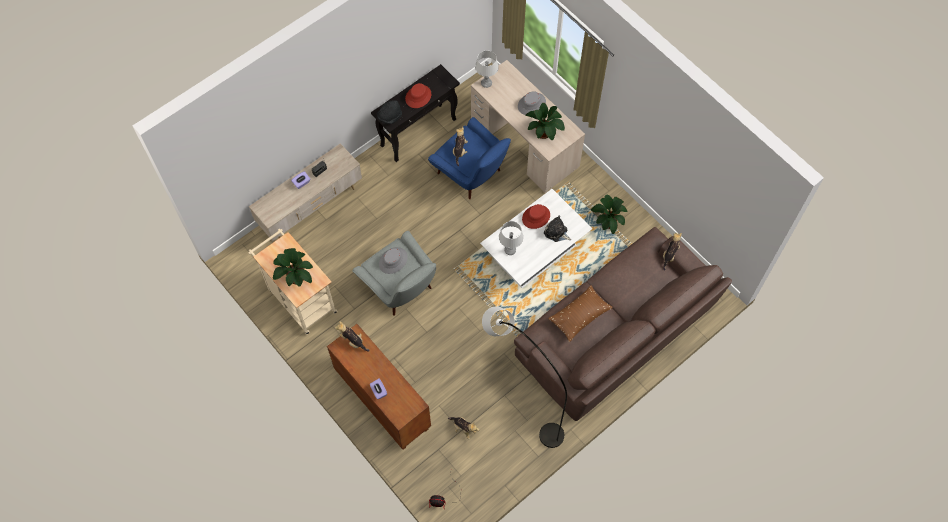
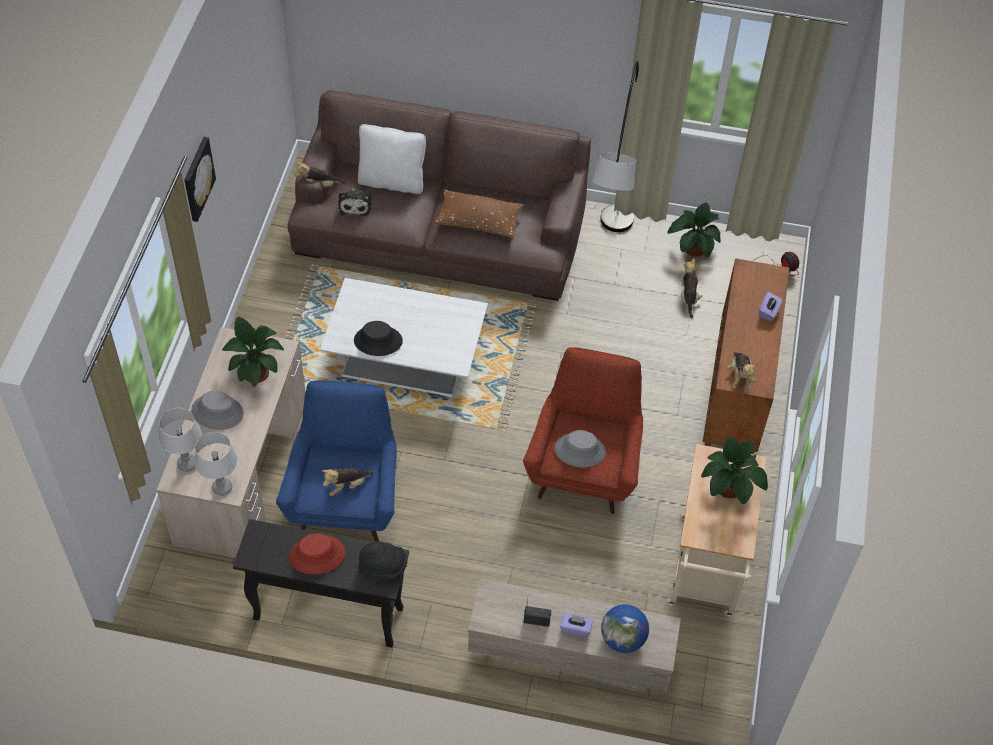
camera: 130 degrees left, 10 degrees down
(280, 198) = (623, 639): none -> globe
(401, 288) = (584, 468): grey armchair -> red armchair
(510, 250) = (450, 339): grey table lamp -> grey table lamp (187, 464)
(536, 217) = (378, 341): red hat -> black hat
(556, 232) = (382, 308): plush toy -> plush toy (355, 205)
(608, 221) = (294, 313): potted plant -> potted plant (693, 249)
(635, 101) = (197, 178): none -> picture
(646, 294) = (392, 181): none -> white pillow

